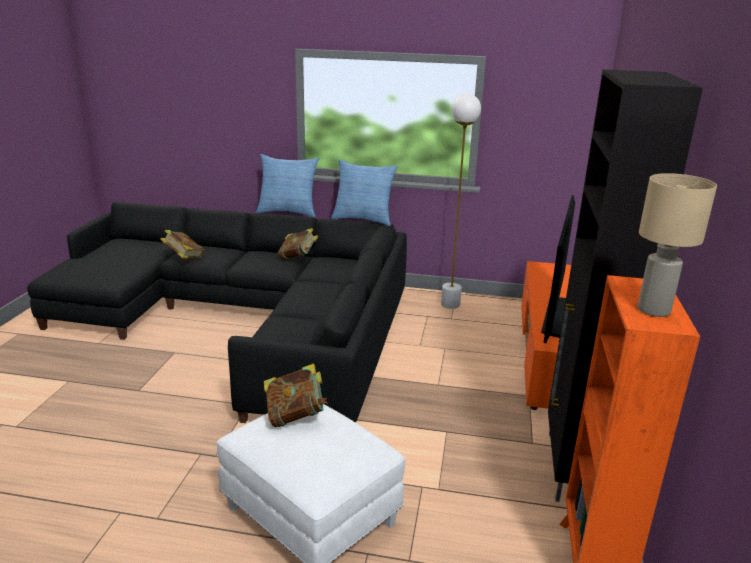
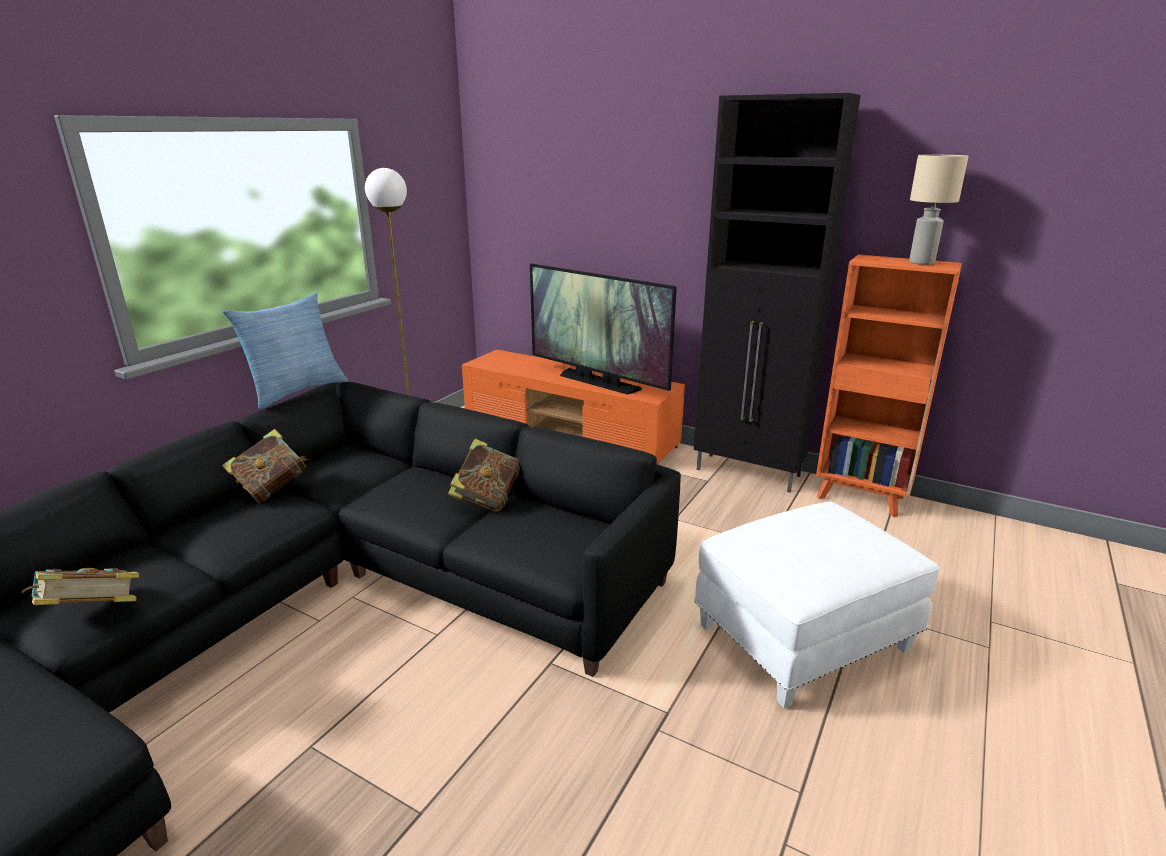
camera: 70 degrees left, 0 degrees up
(288, 212) = (167, 436): pillow -> none
(295, 416) = (774, 542): book -> book (487, 499)

